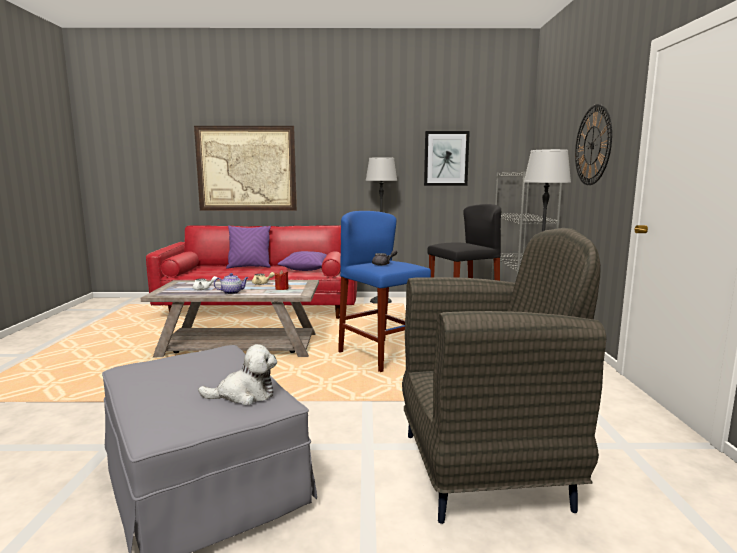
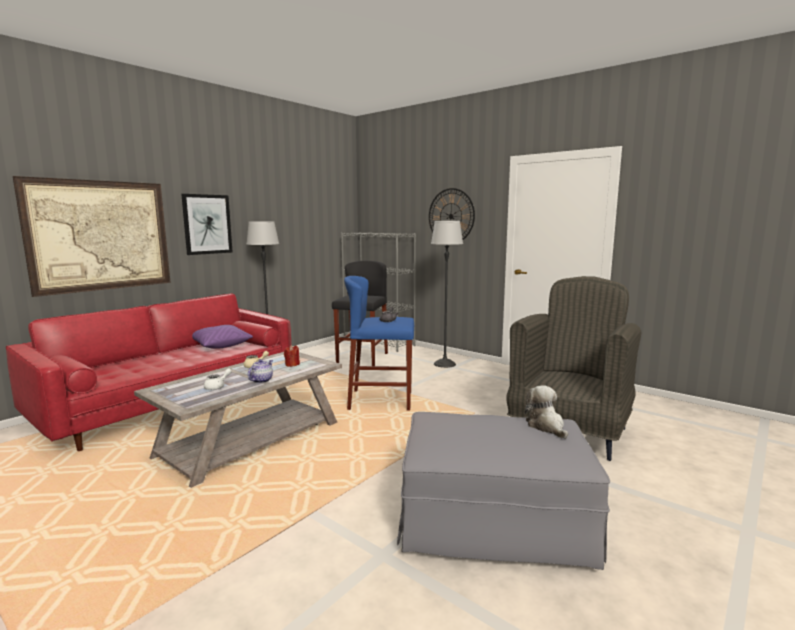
camera: 50 degrees left, 0 degrees up
(244, 395) = (546, 426): plush toy -> plush toy turned 45 degrees counterclockwise
(249, 267) = (147, 358): purple pillow -> none
(446, 158) = (303, 221): picture -> picture (207, 224)

